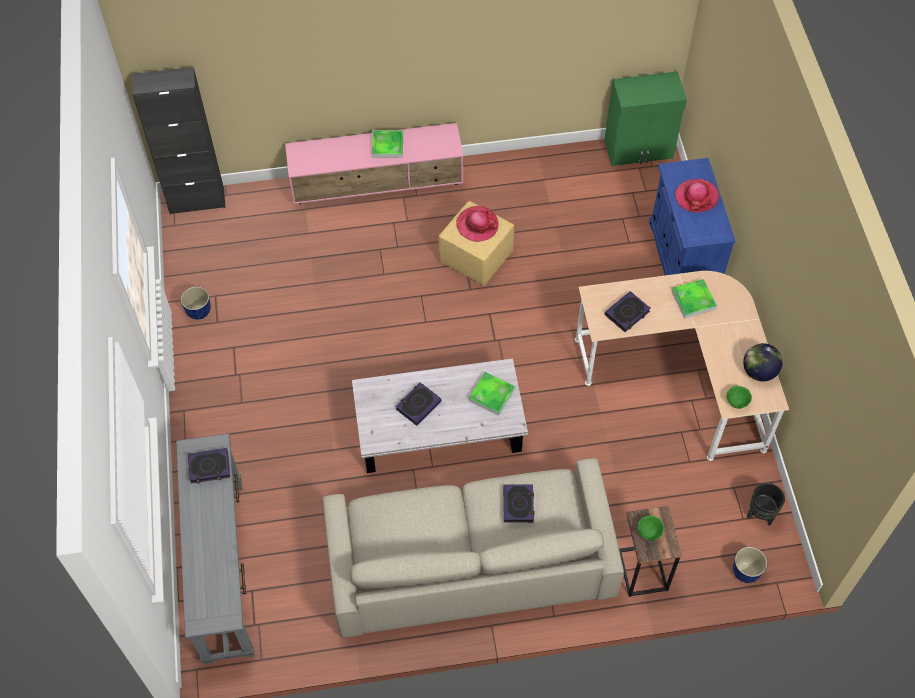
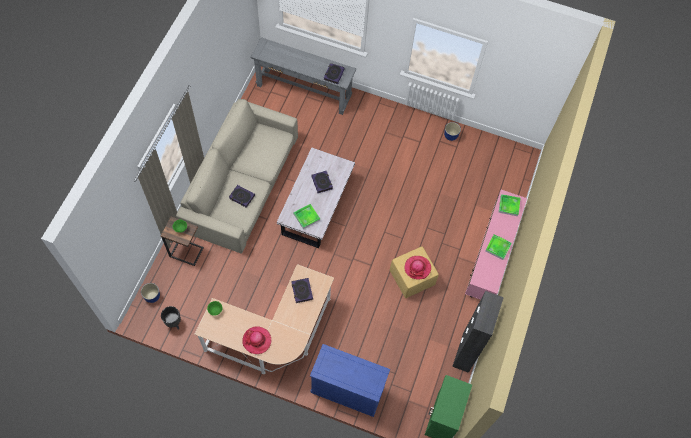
camera: 115 degrees right, 5 degrees up
(197, 201) = (526, 163): black cabinet -> black cabinet (465, 352)
(693, 300) = (288, 330): tray -> tray (509, 206)
(696, 197) = (353, 374): hat -> hat (257, 340)
(758, 371) = (225, 334): globe -> none

